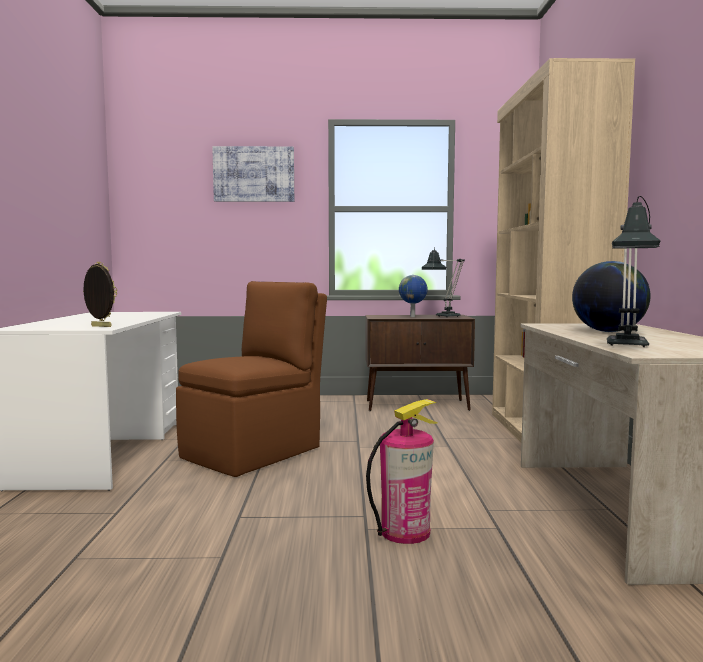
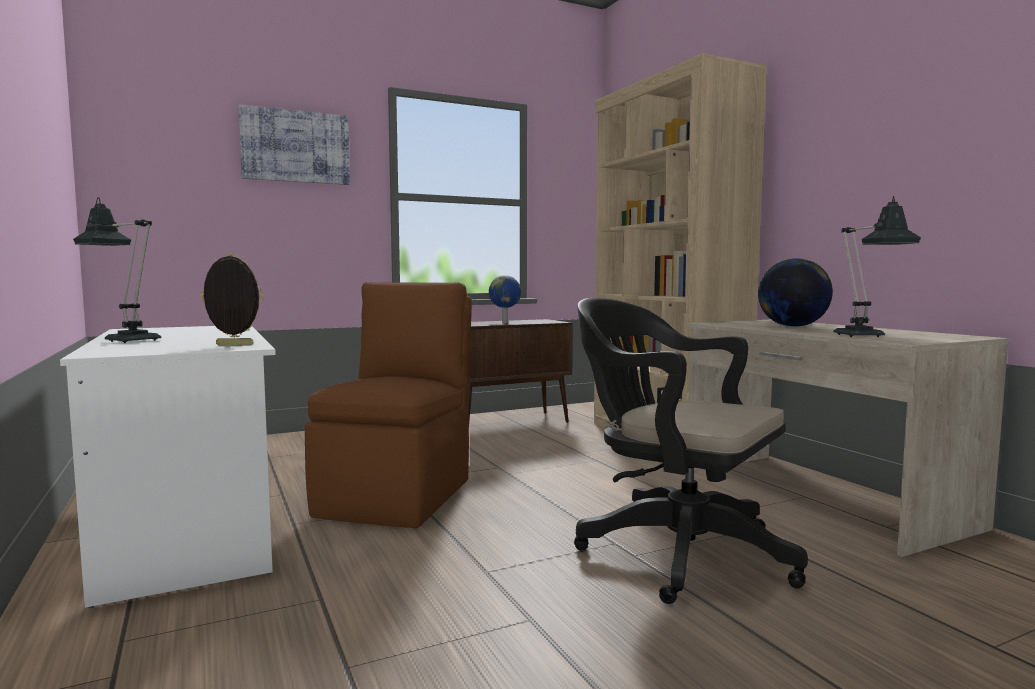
camera: 25 degrees left, 0 degrees up
(405, 532) = (675, 551): fire extinguisher -> black office chair
(444, 316) = (533, 321): table lamp -> table lamp (127, 340)

